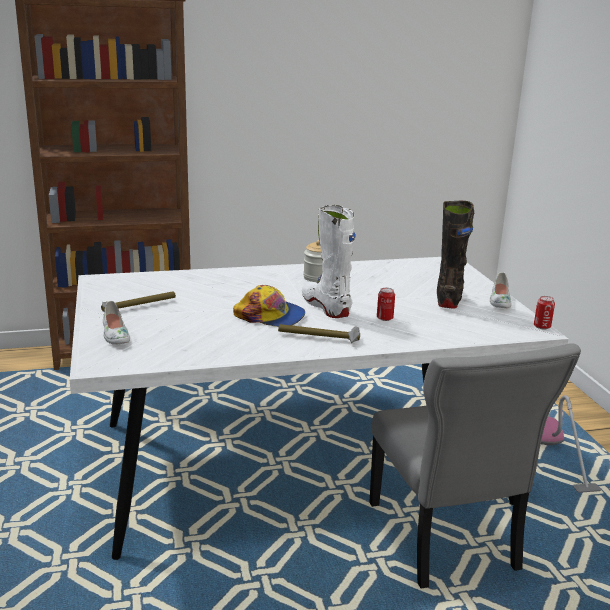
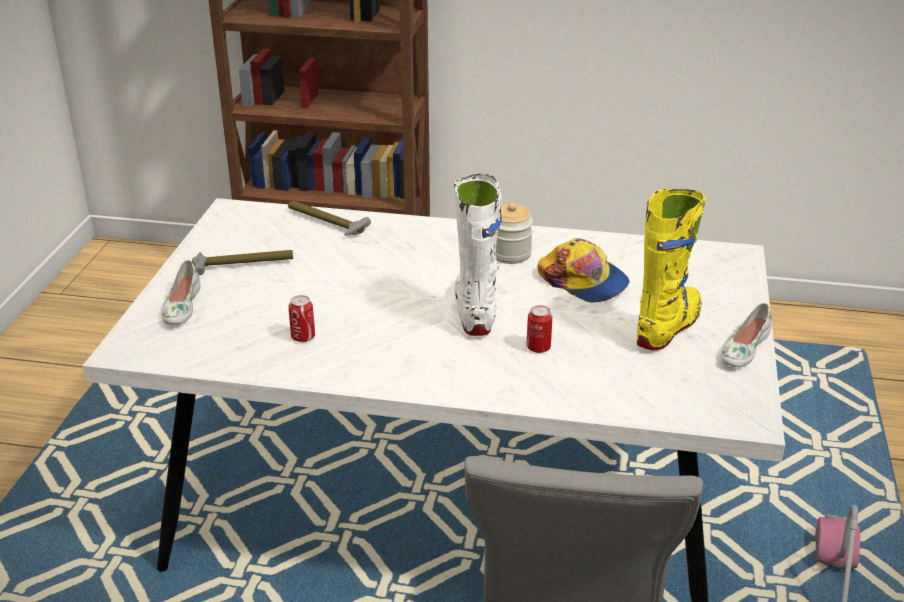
camera: 25 degrees right, 10 degrees up
(270, 316) = (388, 313): cap -> cap (584, 281)
(318, 338) = (418, 364): hammer -> hammer (326, 223)
(449, 298) = (668, 328): black boot -> yellow boot
(542, 326) = (763, 413): can -> can (303, 337)

